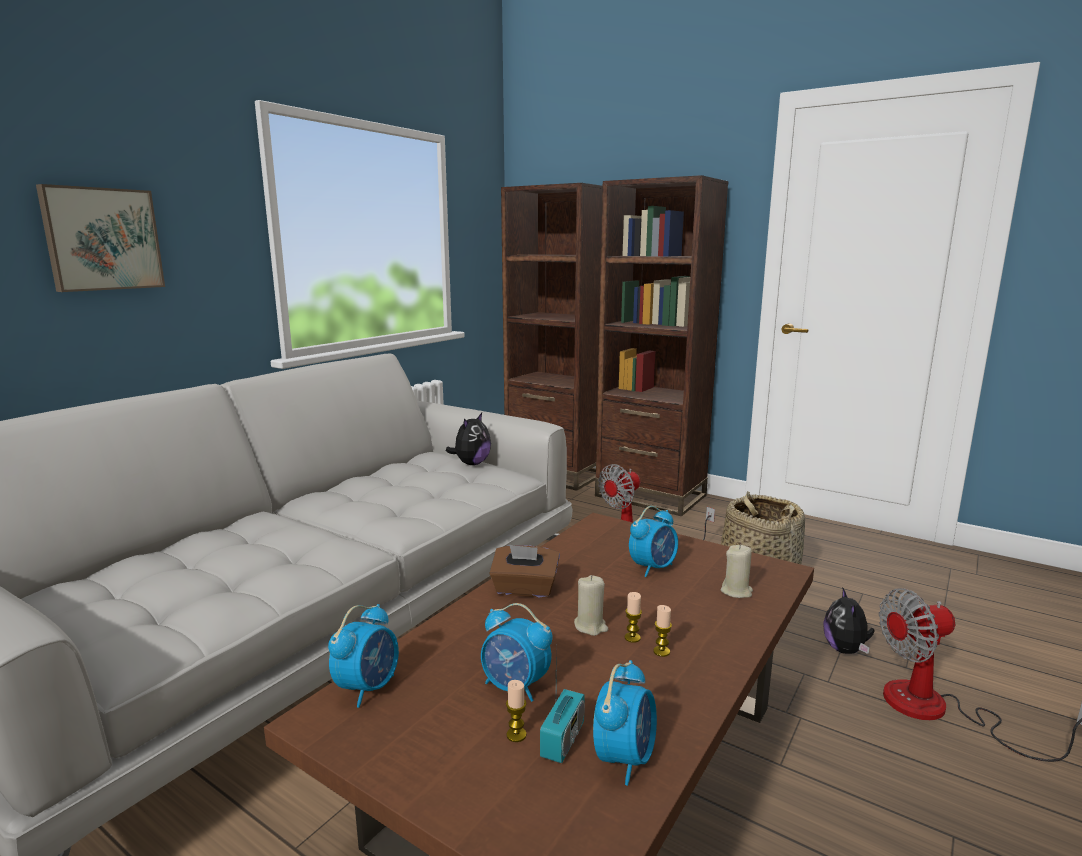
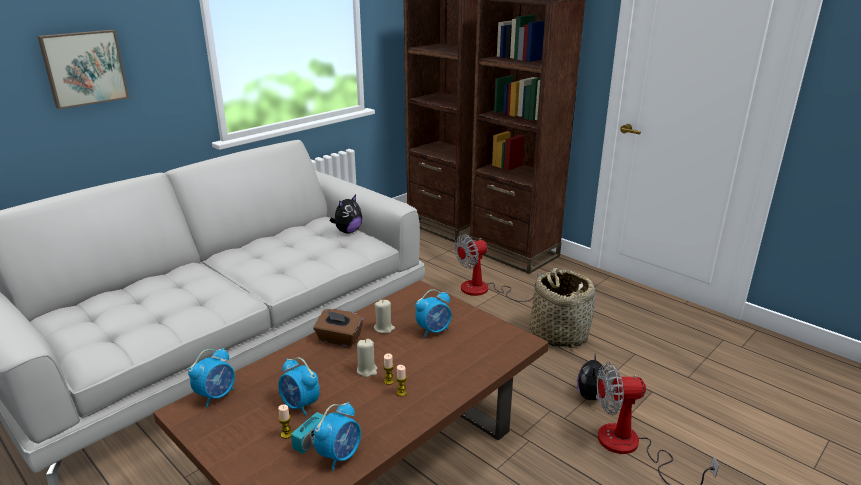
camera: 10 degrees right, 10 degrees up
(736, 591) = (479, 355): beige candle -> beige candle (384, 328)

